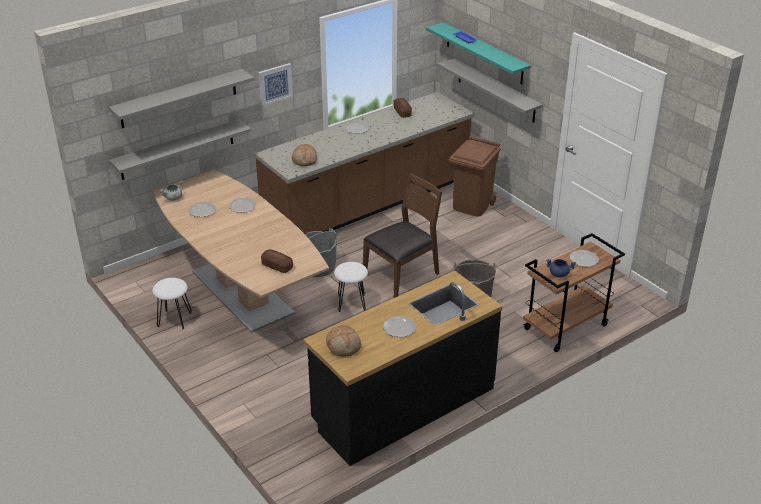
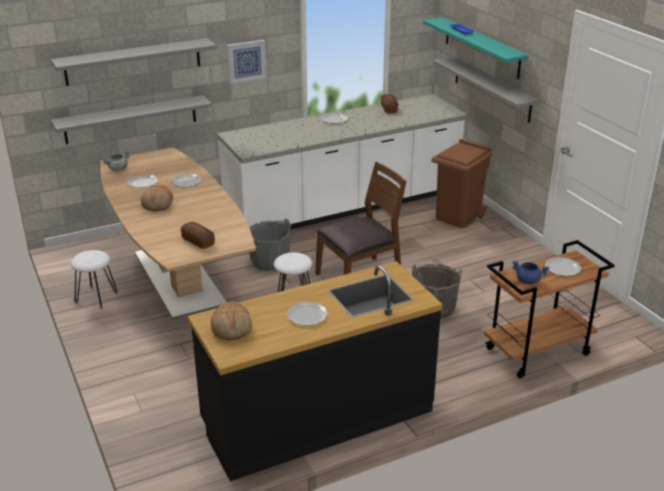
camera: 10 degrees right, 5 degrees down
(304, 160) = (267, 143): bread -> bread (158, 204)
(368, 205) = (344, 207): brown counter -> white counter

